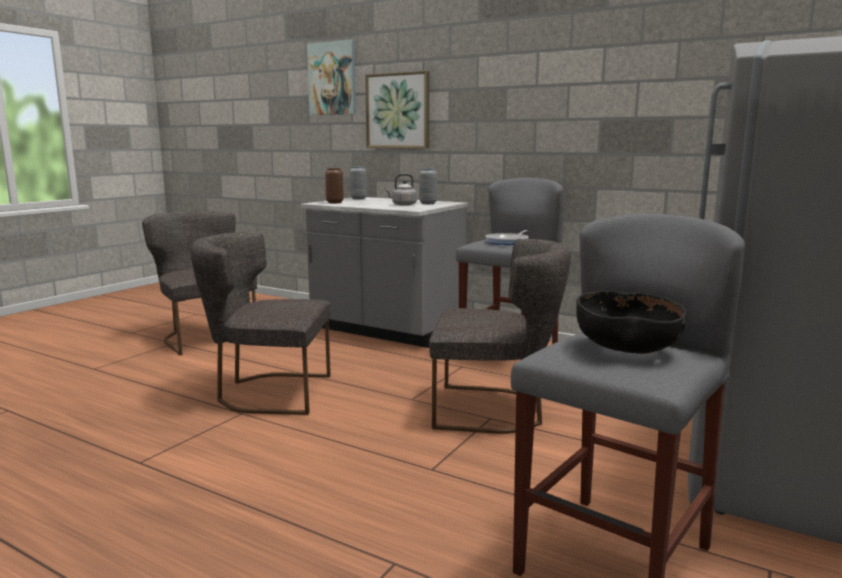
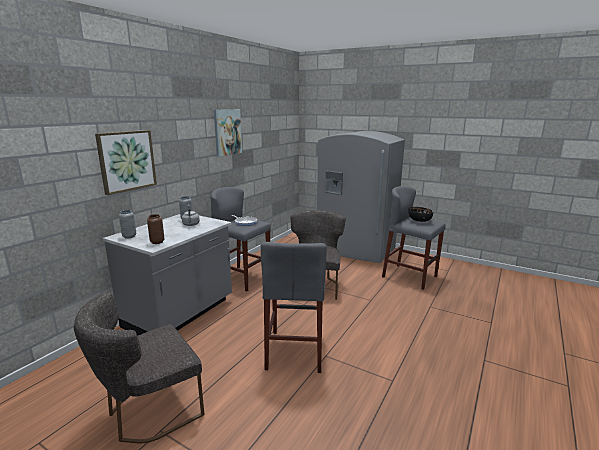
camera: 90 degrees left, 5 degrees up
(268, 393) = (295, 350): grey chair -> grey stool
(332, 78) = (53, 137): picture -> picture (227, 132)

